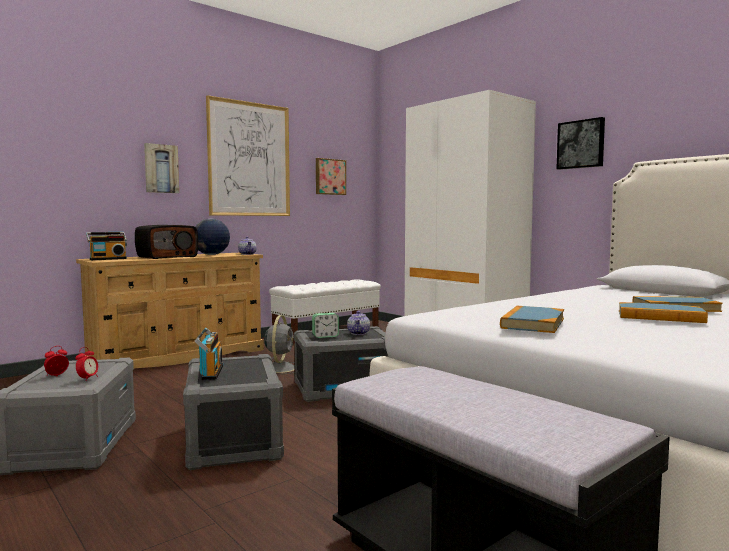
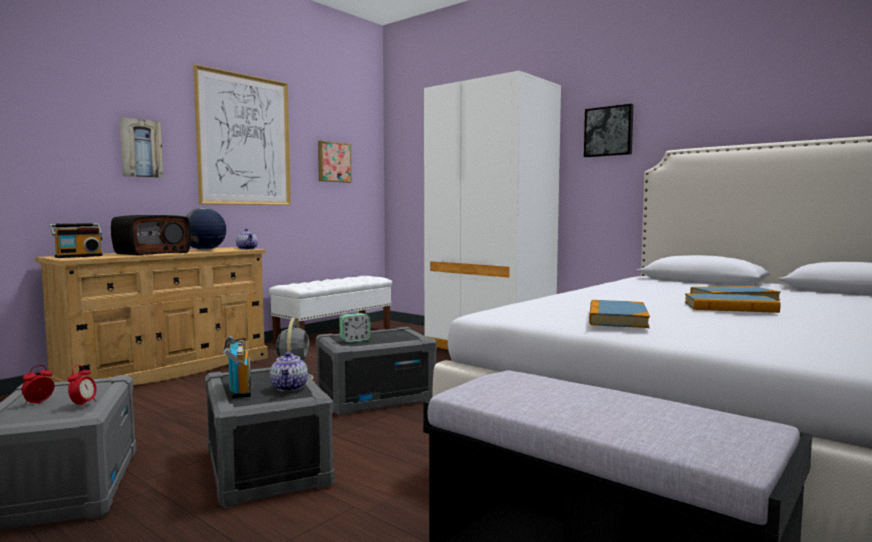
camera: 10 degrees left, 0 degrees up
(359, 333) = (390, 335): teapot -> teapot (289, 387)

